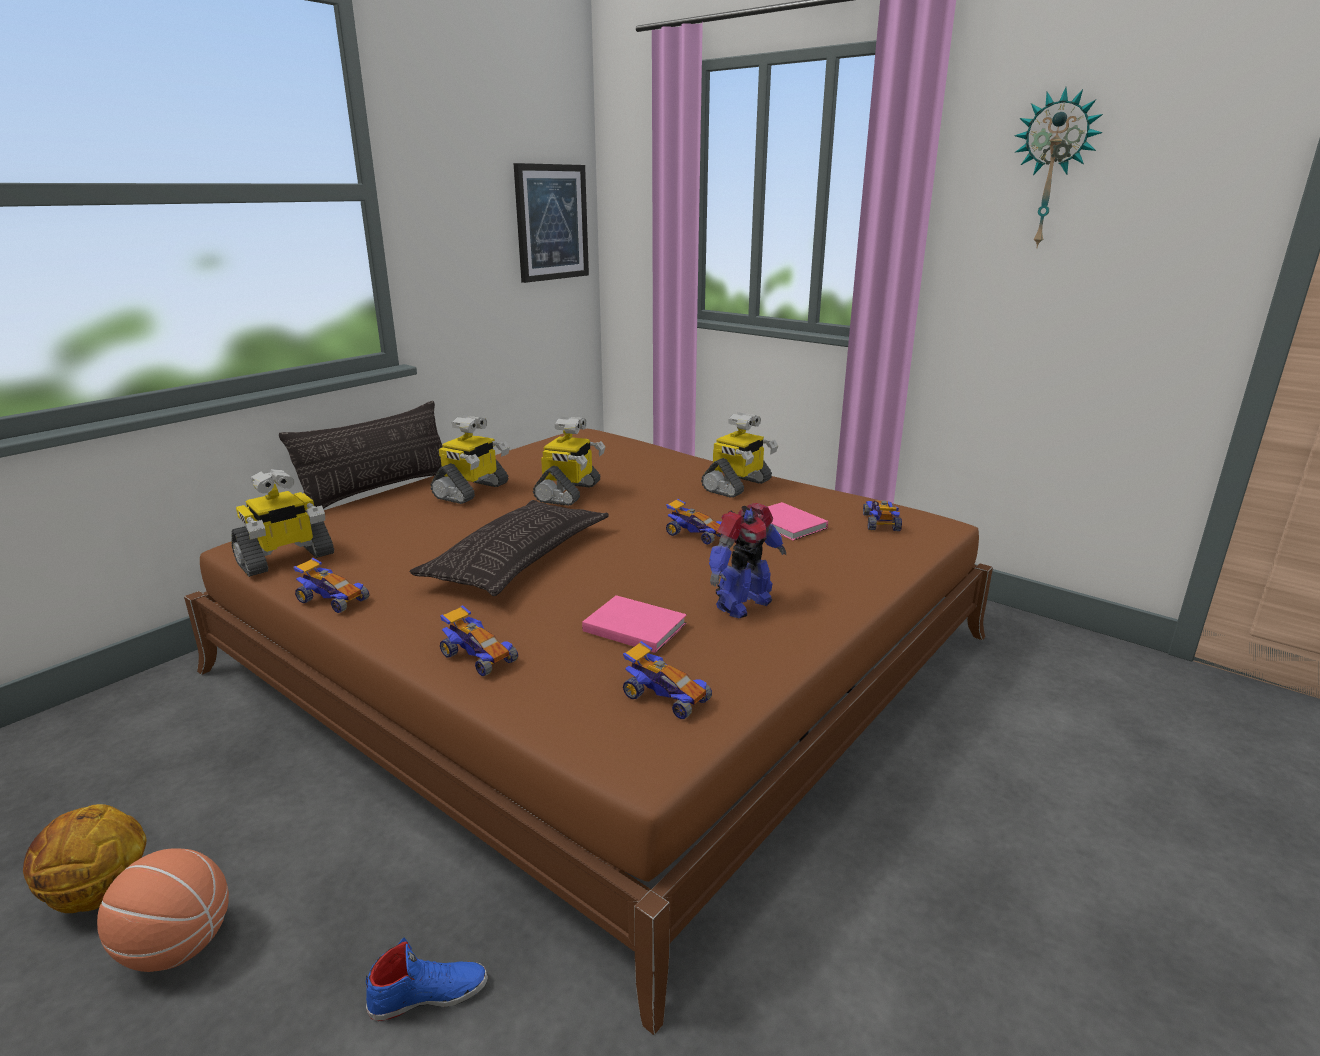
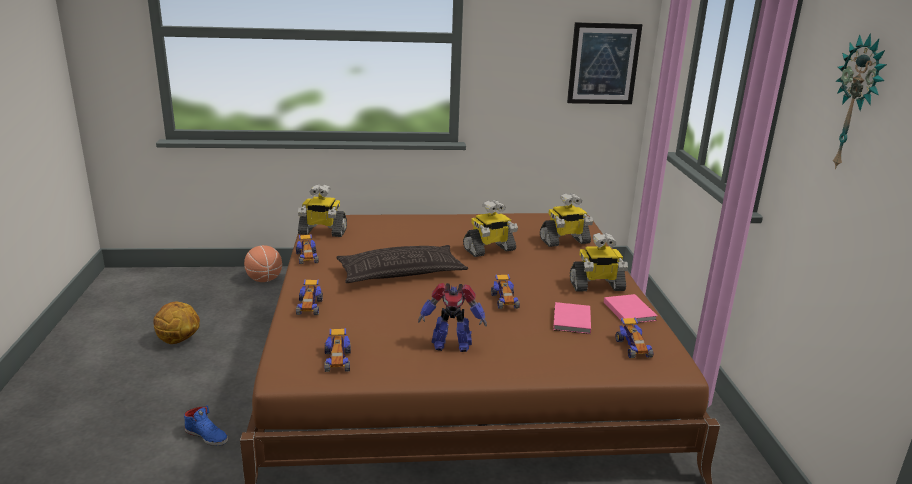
camera: 45 degrees right, 0 degrees up
(177, 946) = (174, 370): basketball -> basketball (264, 279)
(380, 491) = (412, 213): pillow -> none
(472, 491) = (447, 229): toy robot -> toy robot (564, 241)
(633, 626) = (384, 327): pink book -> pink book (629, 310)
(881, 523) = (632, 348): toy car -> toy car turned 120 degrees clockwise

